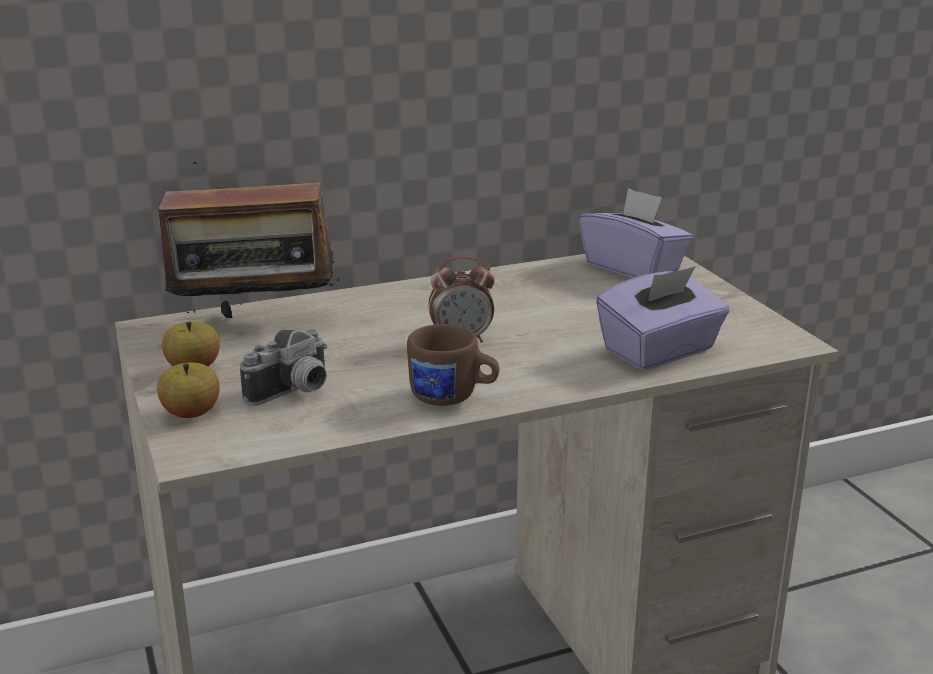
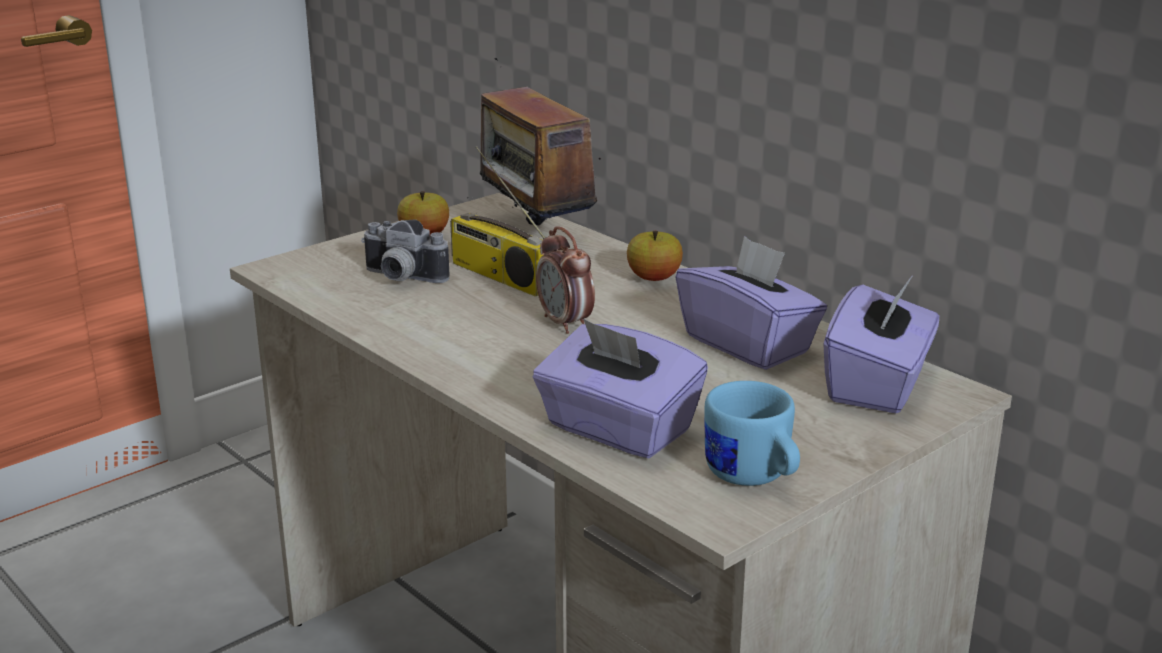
camera: 70 degrees right, 0 degrees up
(191, 413) = (342, 253): apple -> apple (654, 278)
(333, 350) = (498, 276): none -> radio
(453, 398) = (427, 341): brown mug -> none
(547, 289) = (748, 344): none -> purple tissue box
(745, 324) = (753, 478): none -> blue mug

